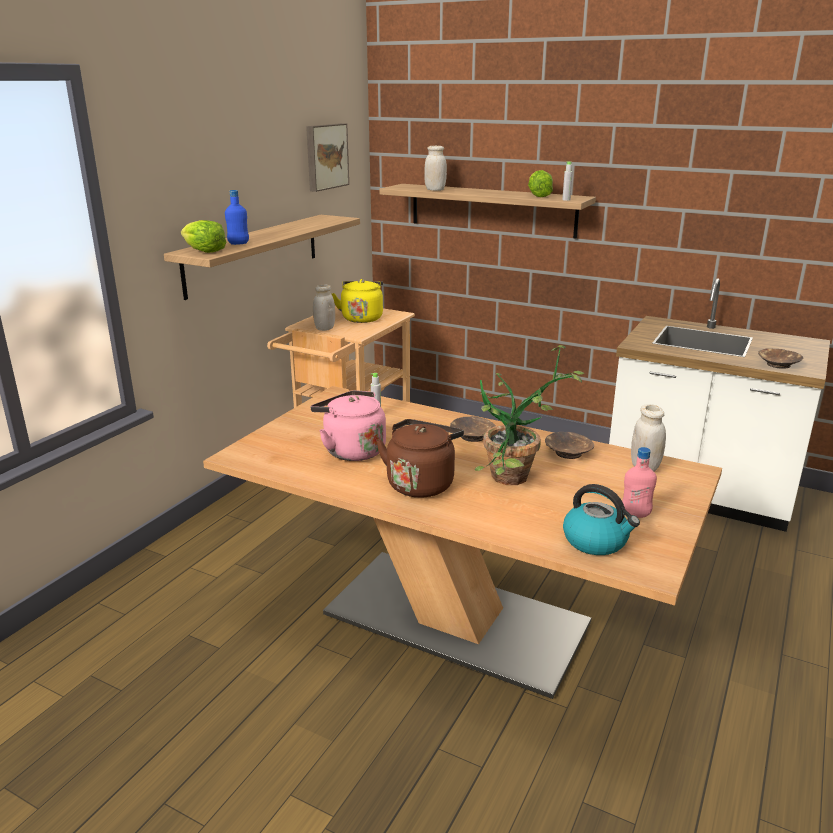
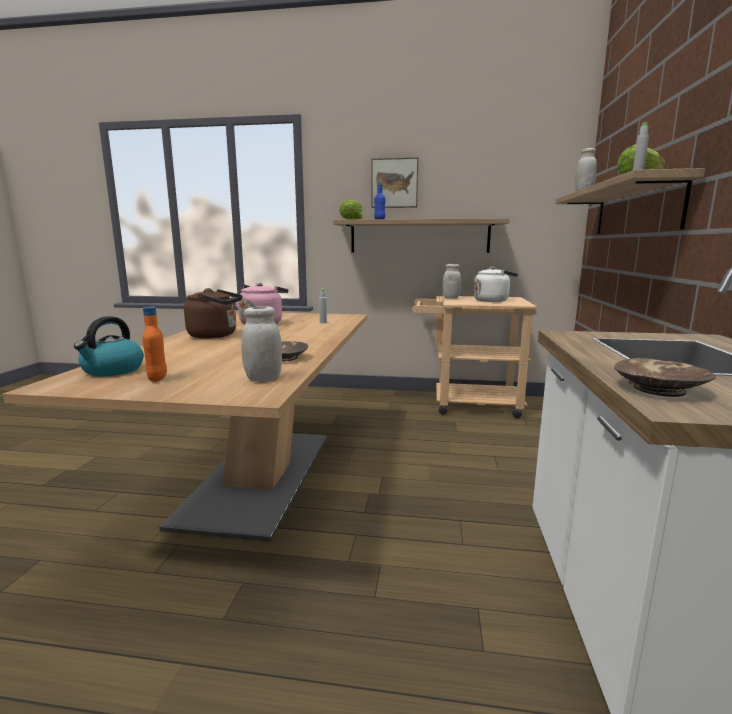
camera: 70 degrees right, 10 degrees down
(325, 156) = (518, 174): picture -> picture (394, 183)
(362, 318) = (492, 300): yellow kettle -> white kettle
(472, 436) = (302, 338): brown bowl -> none
(516, 481) = (223, 350): potted plant -> none
(635, 514) = (157, 378): pink bottle -> orange bottle

